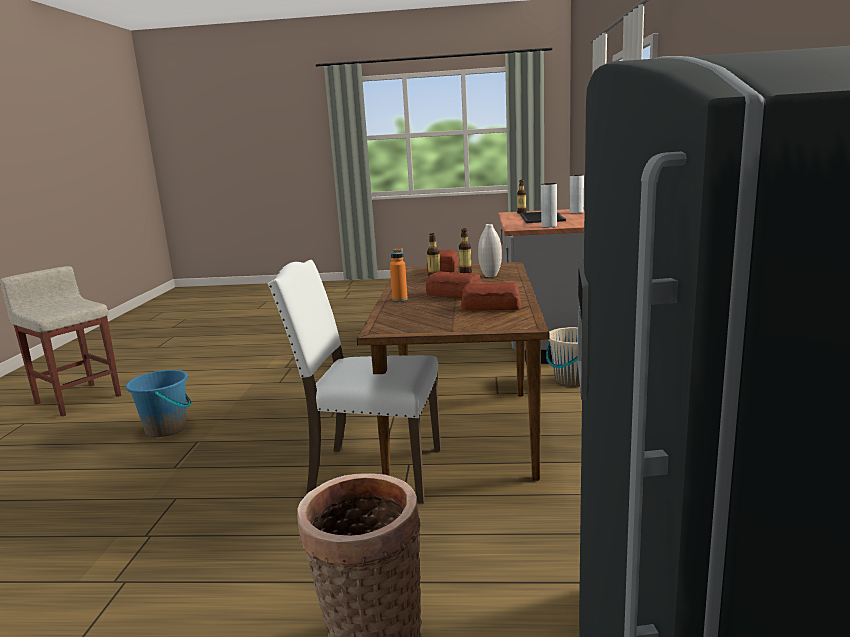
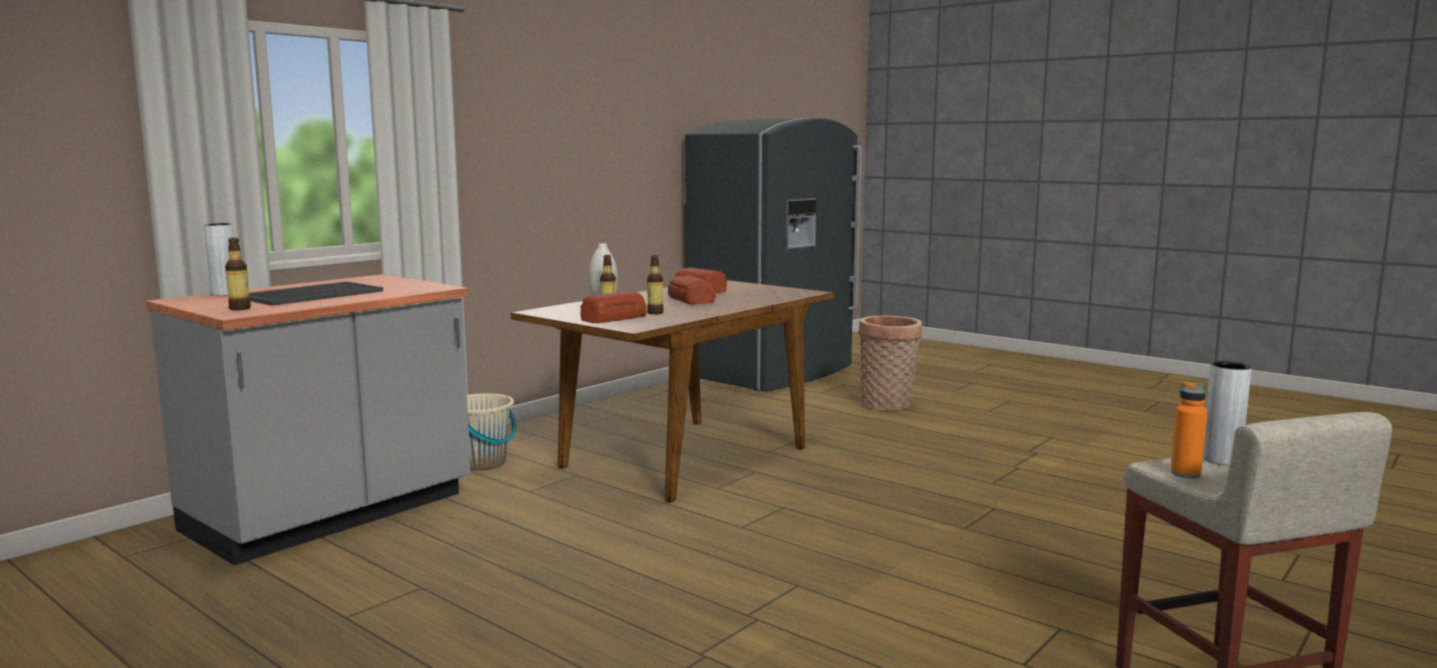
camera: 145 degrees left, 5 degrees down
(166, 428) = (1007, 558): blue bucket -> none
(372, 471) = (804, 455): white chair -> none
(399, 299) = (743, 304): orange bottle -> orange bottle (1185, 474)
(549, 226) = (408, 283): grey vase -> grey vase (1221, 460)

